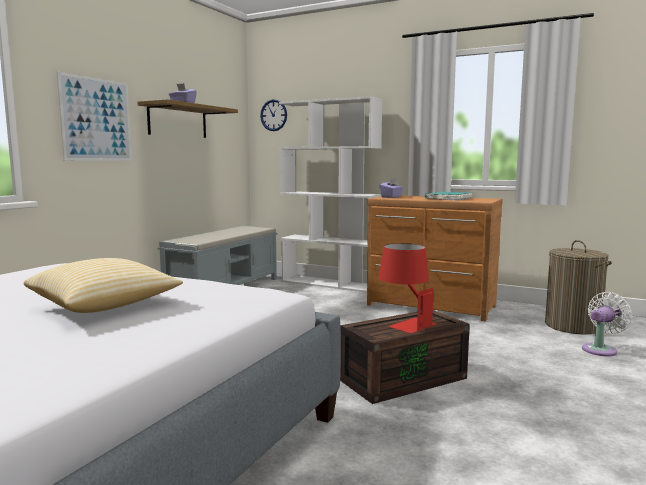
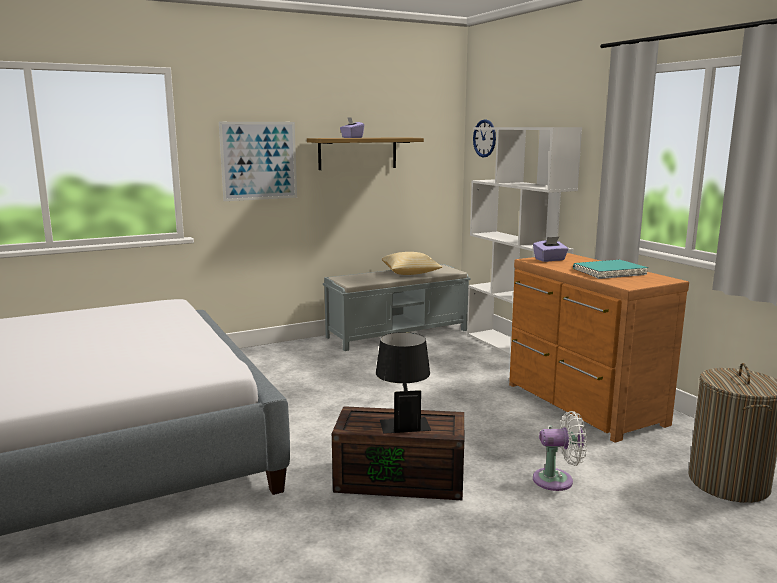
camera: 35 degrees right, 5 degrees up
(105, 305) = (103, 352): pillow -> pillow (411, 273)
(405, 323) = (402, 420): red table lamp -> black table lamp
(601, 349) = (701, 525): white fan -> white fan (557, 480)

